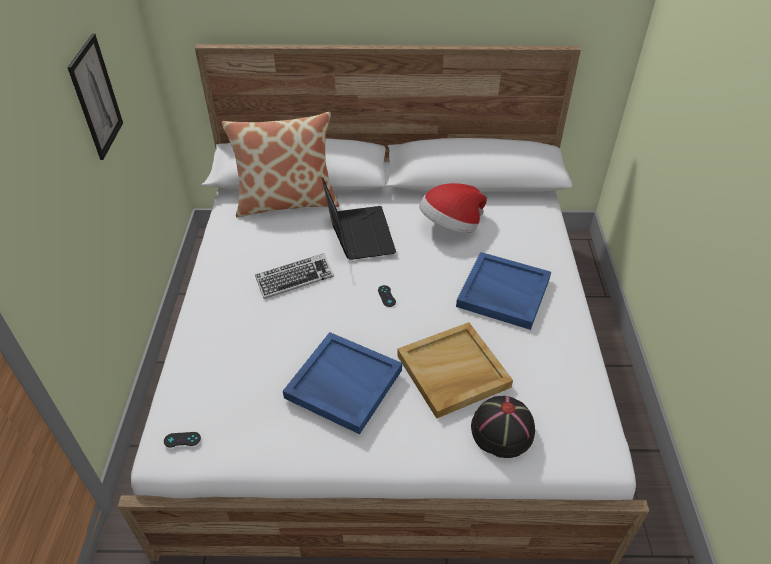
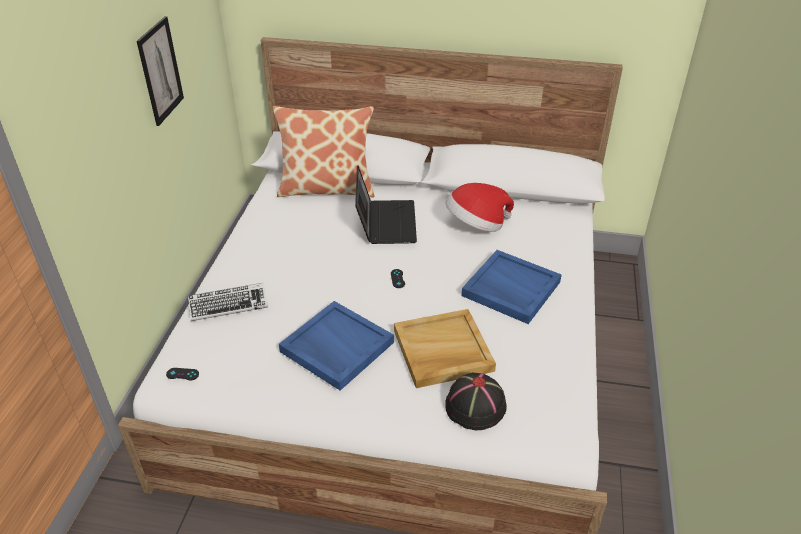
camera: 10 degrees right, 5 degrees down
(295, 279) = (316, 254): keyboard -> keyboard (228, 305)

